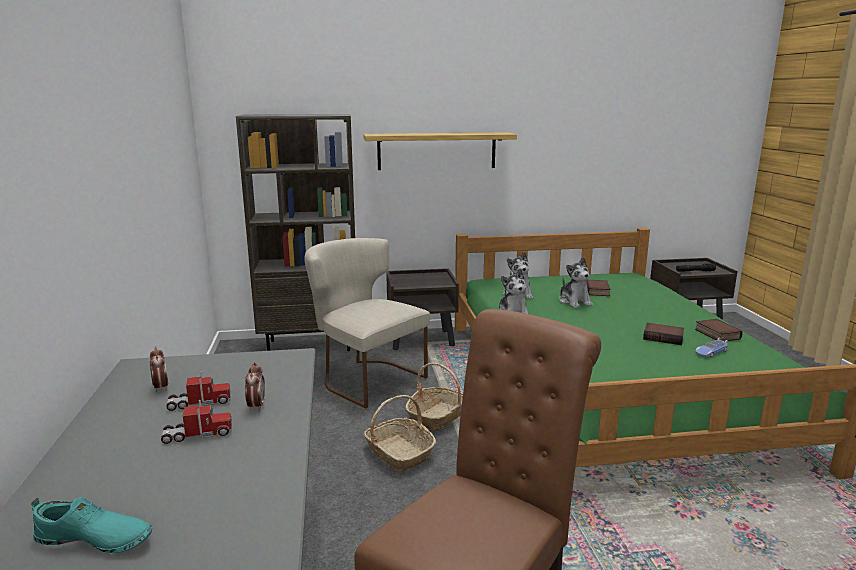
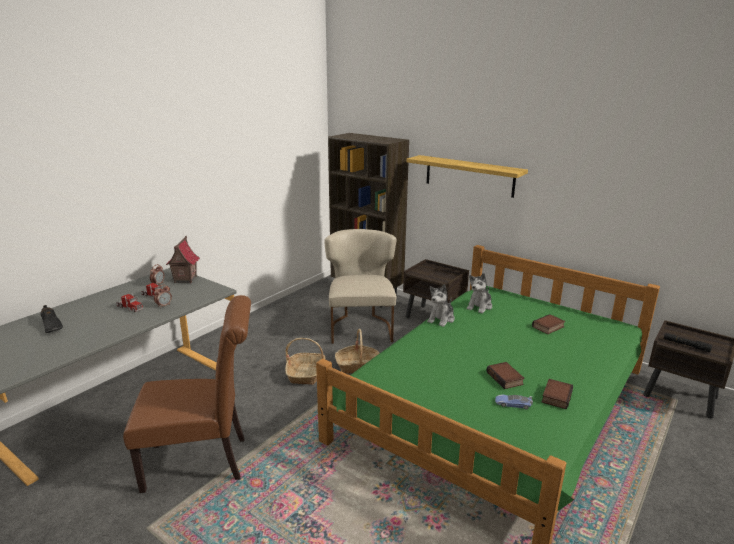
camera: 45 degrees right, 5 degrees up
(94, 540) = (51, 326): turquoise shoe -> black shoe
(196, 365) = (185, 279): none -> toy house
(574, 302) = (507, 327): plush toy -> none

